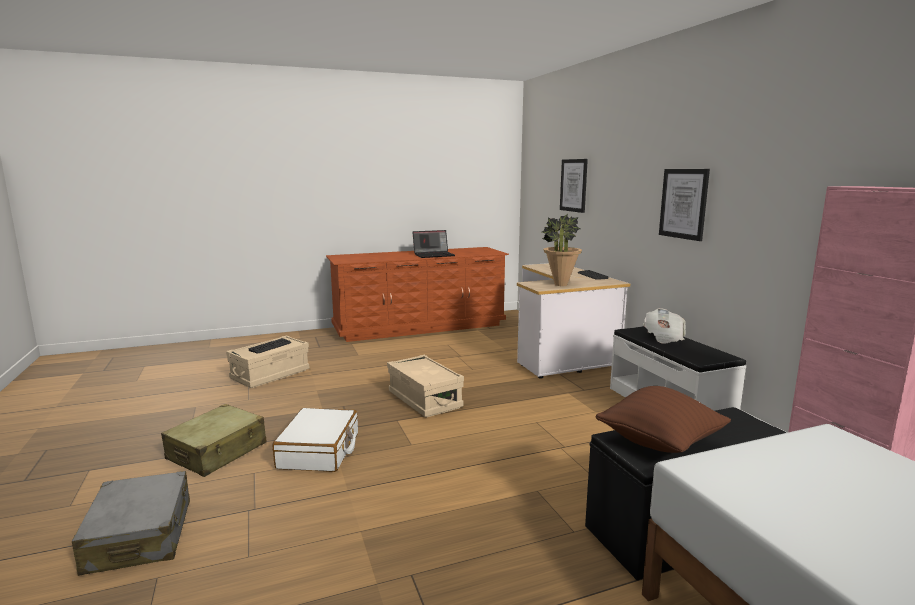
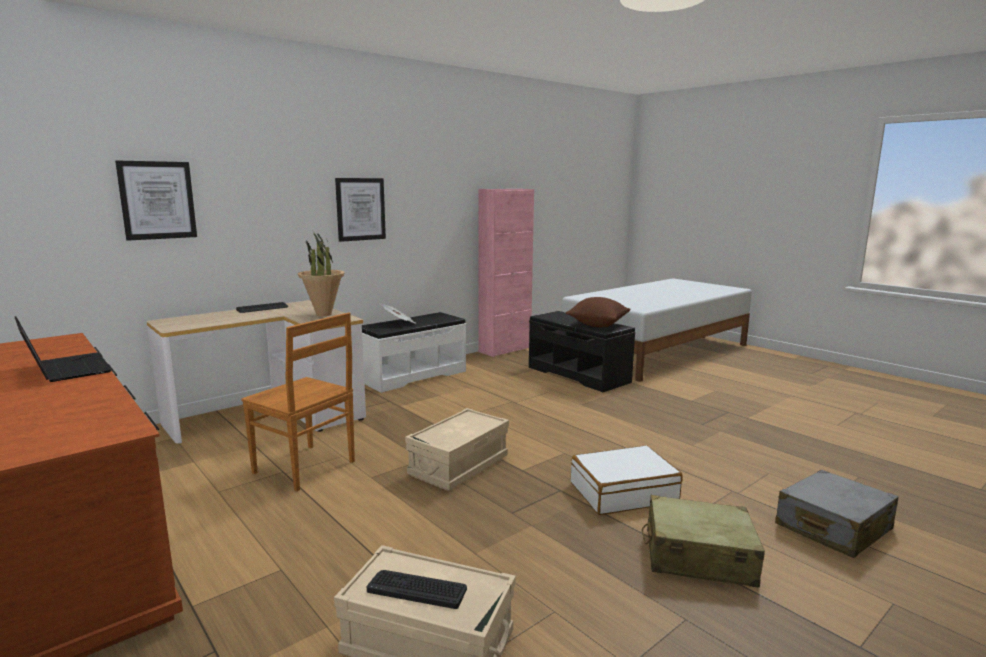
camera: 110 degrees left, 0 degrees up
(461, 360) = (306, 468): none -> brown chair

